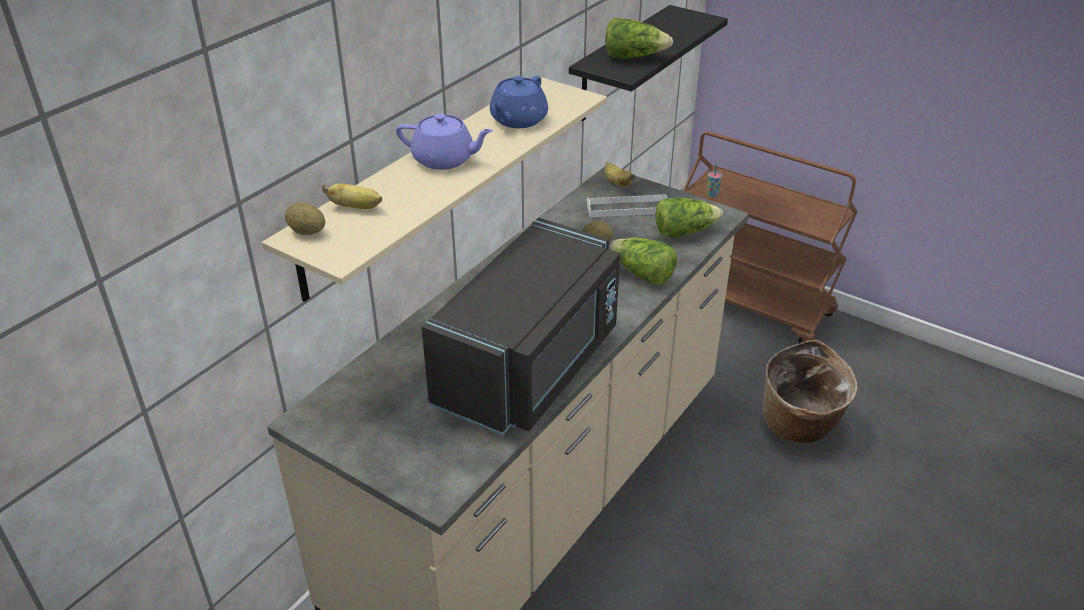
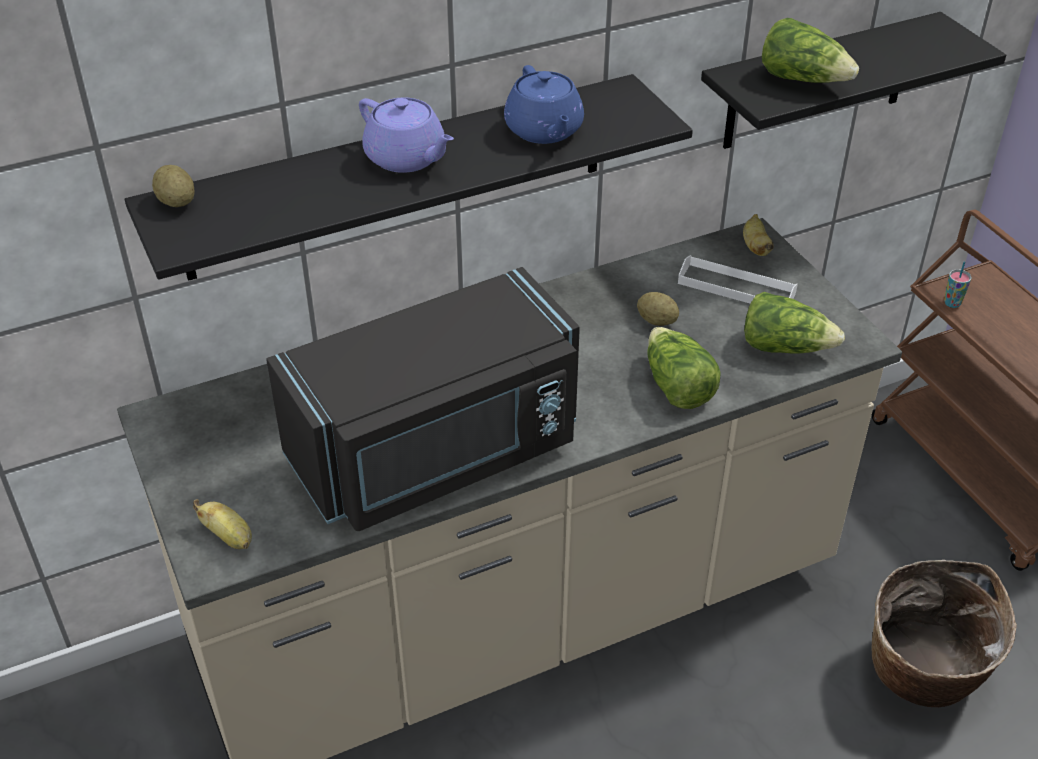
camera: 30 degrees right, 5 degrees up
(356, 207) = (253, 189): banana -> banana (229, 537)
(421, 183) = (398, 177): beige shelf -> black shelf
(518, 120) = (544, 131): blue teapot -> blue teapot turned 75 degrees counterclockwise

